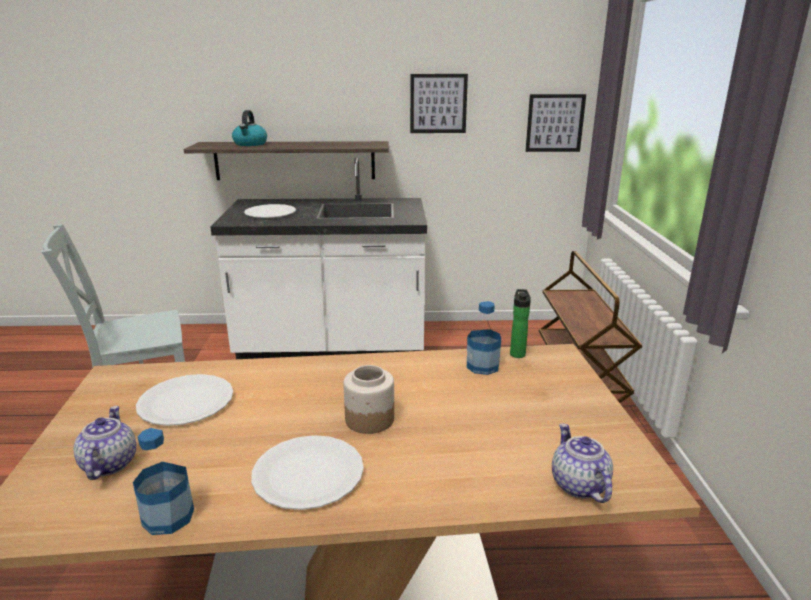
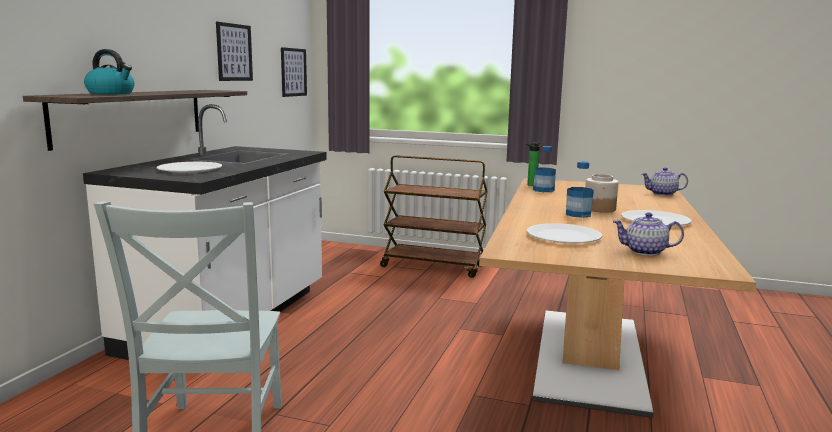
camera: 70 degrees left, 10 degrees down
(168, 517) = (699, 242): bottle -> bottle (578, 214)

